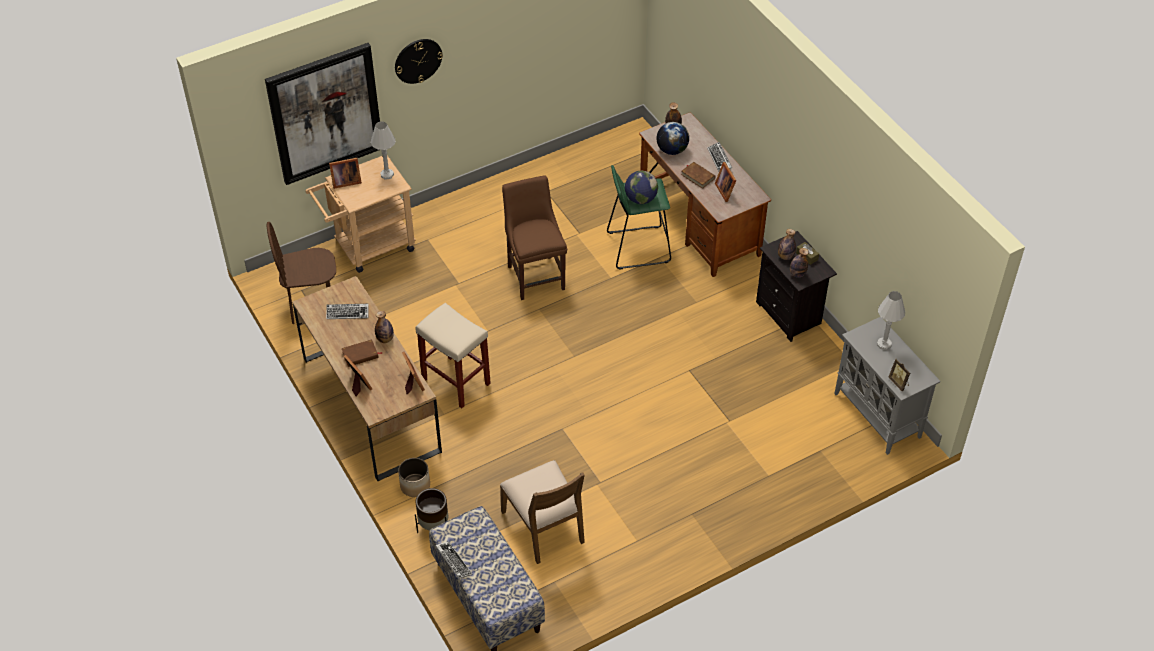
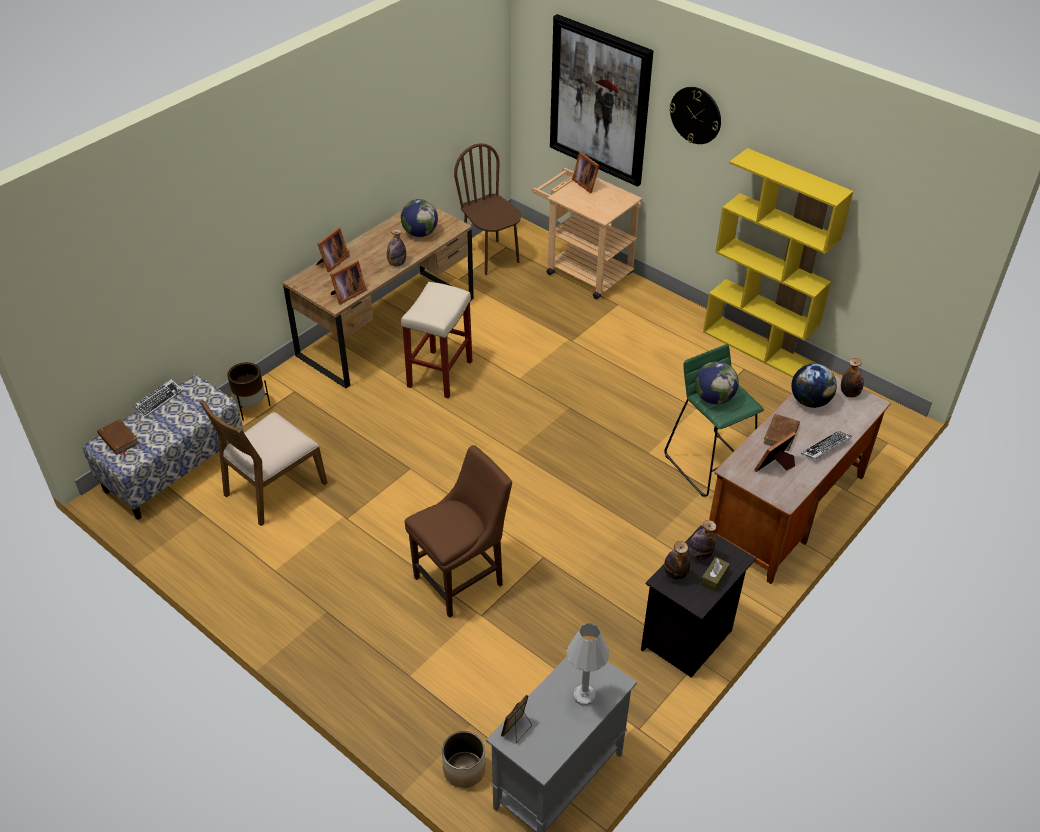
camera: 70 degrees right, 5 degrees down
(347, 313) = (420, 233): keyboard -> globe
(360, 355) = (369, 254): brown book -> brown book (118, 439)
(387, 175) = (613, 205): white table lamp -> none
(415, 485) = (298, 382): planter -> planter (464, 769)
(525, 175) = (757, 347): none -> yellow bookcase
(535, 275) = (616, 392): brown chair -> brown chair (462, 579)

